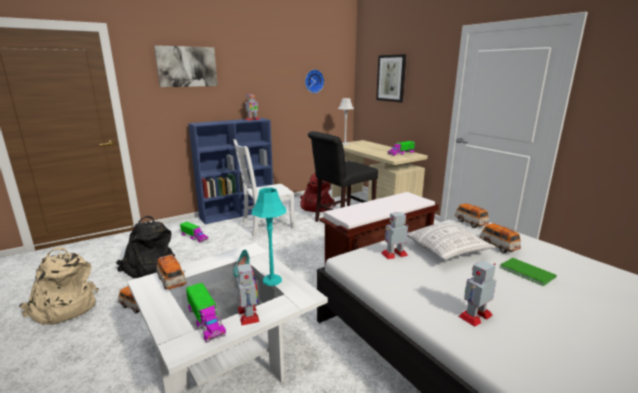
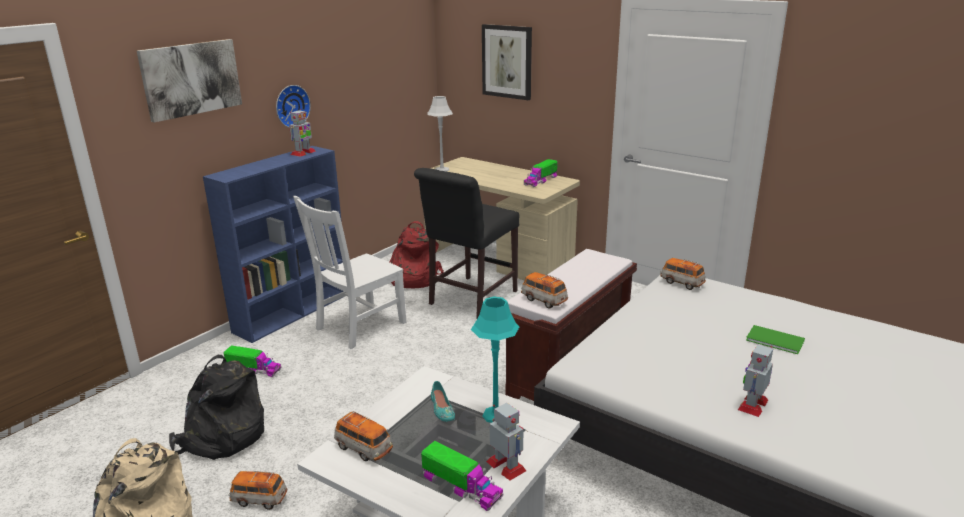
camera: 20 degrees left, 5 degrees up
(313, 81) = (379, 71): wall clock -> wall clock (291, 106)
(394, 254) = (625, 347): toy robot -> none
(445, 250) = (677, 329): pillow -> none
(498, 246) = (730, 312): toy car -> toy car (544, 300)

